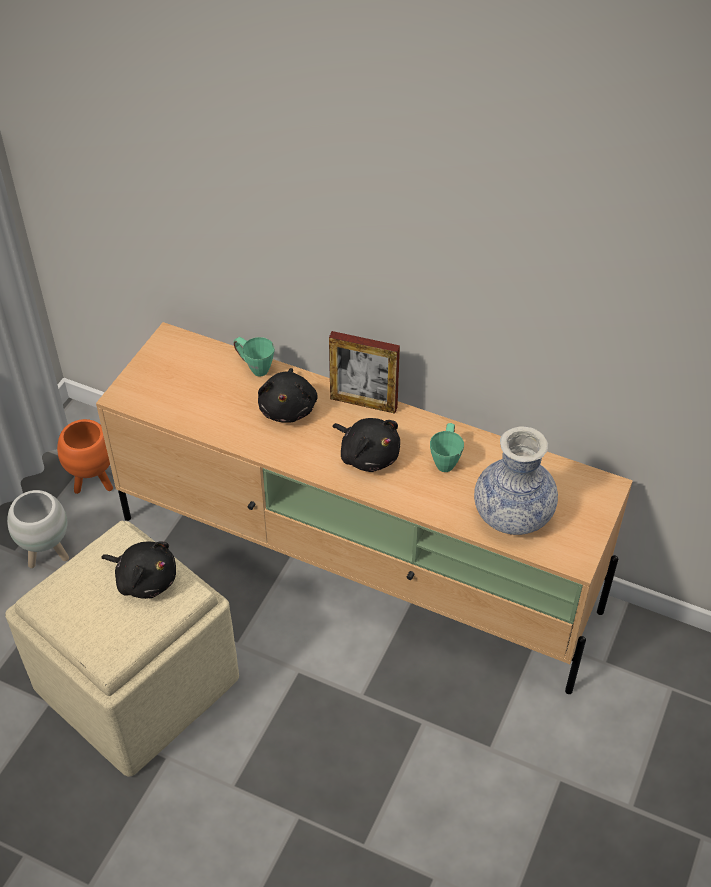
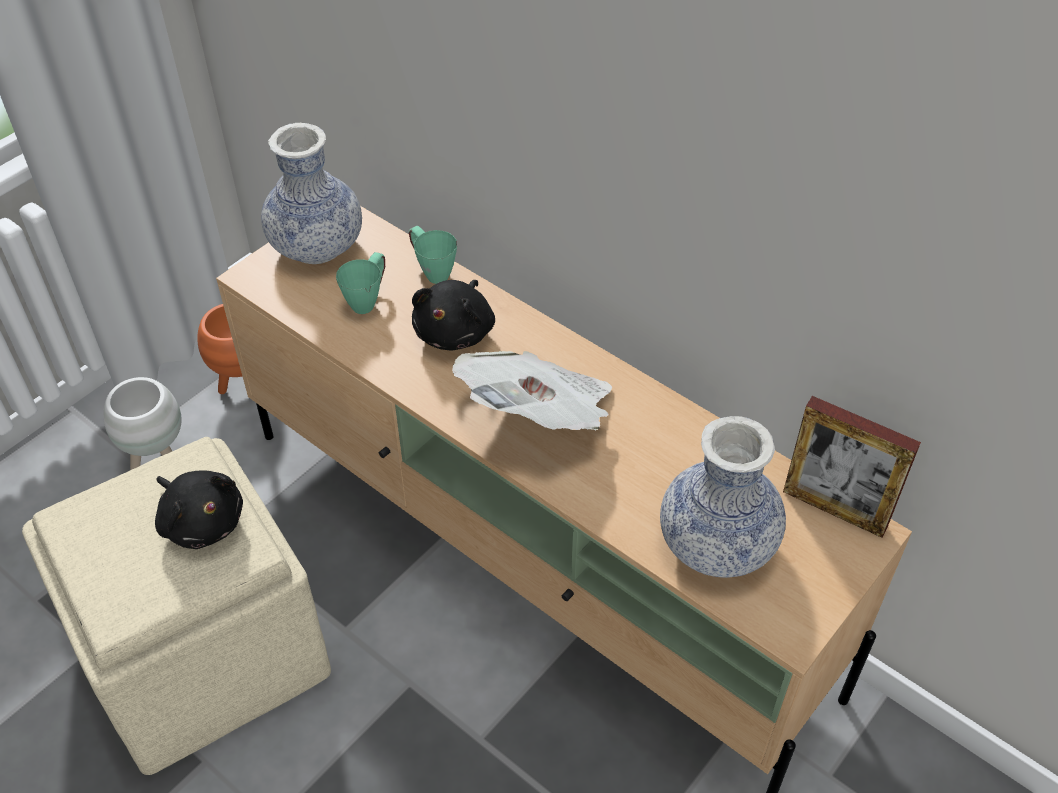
camera: 15 degrees right, 0 degrees up
(162, 365) = (317, 246): none -> vase
(363, 403) = (559, 344): picture frame -> picture frame (834, 509)
(367, 455) = (539, 416): black plush toy -> newspaper
(446, 459) = (646, 444): green mug -> green mug (368, 299)

